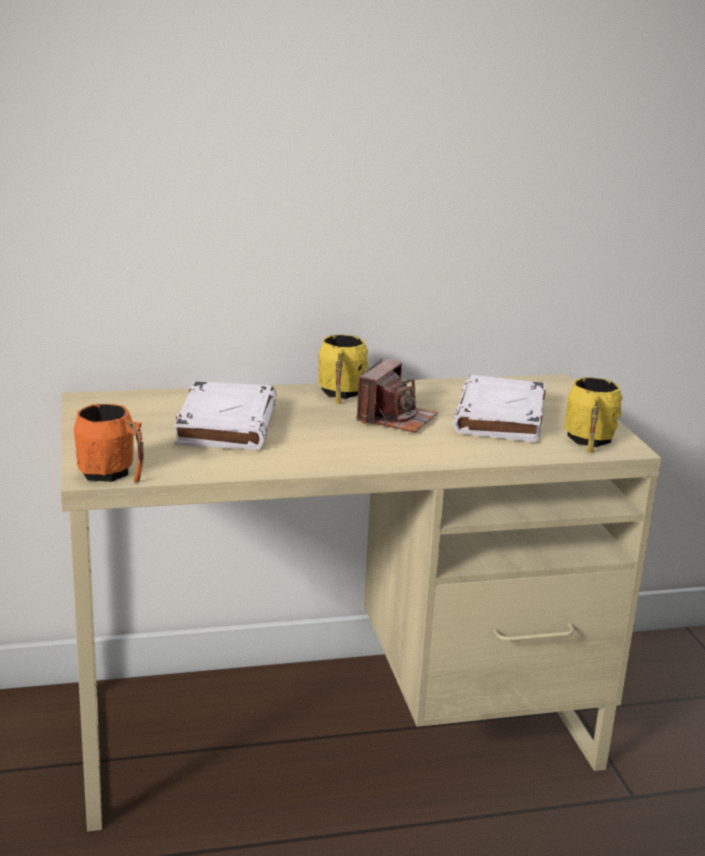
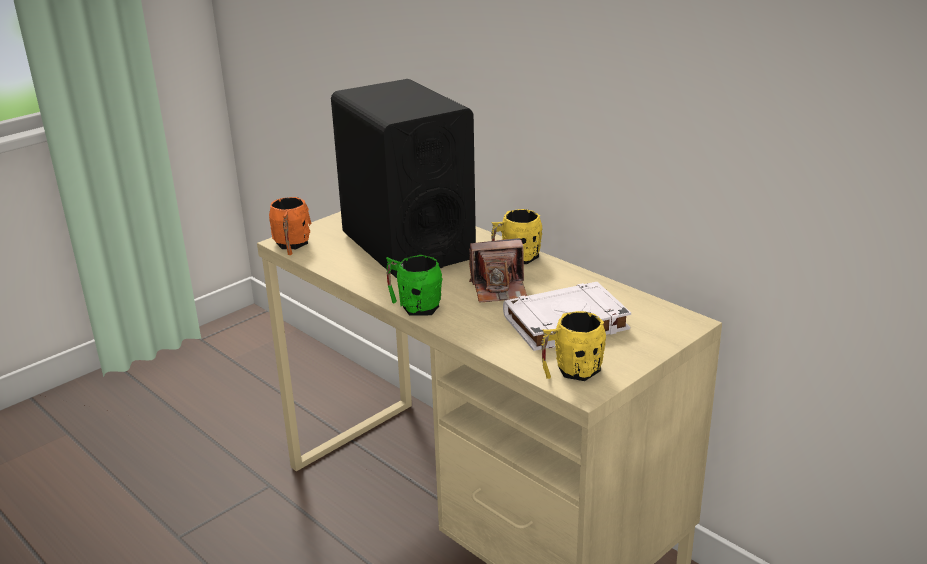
camera: 60 degrees right, 5 degrees up
(226, 424) = (407, 246): white book -> black speaker
(377, 460) = (414, 306): none -> green mug

